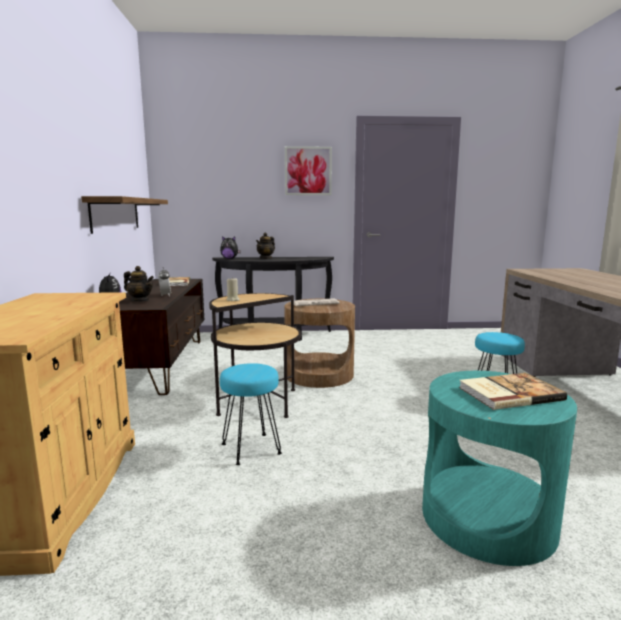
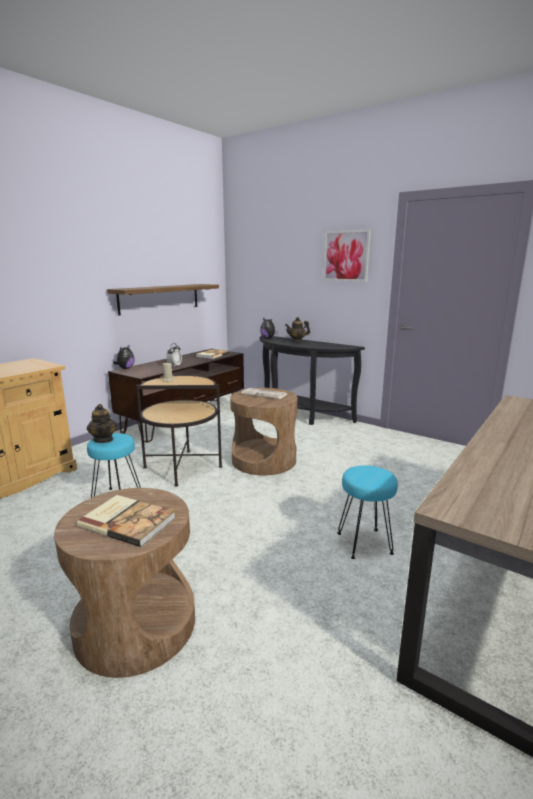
camera: 40 degrees right, 5 degrees up
(140, 300) = (150, 367): teapot -> teapot (103, 439)
(488, 518) = (136, 625): turquoise side table -> brown side table

